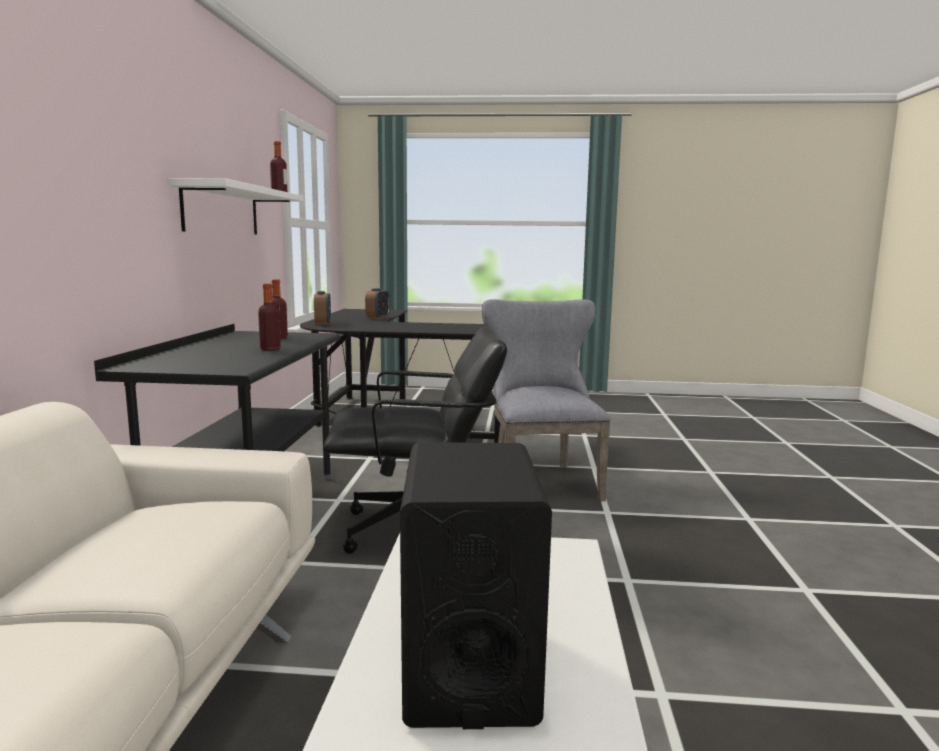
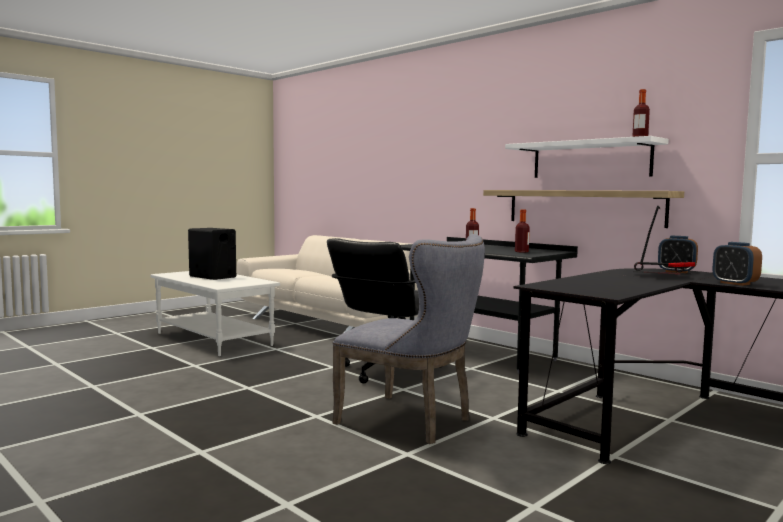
camera: 130 degrees right, 5 degrees down
(222, 273) = (583, 207): none -> shelf
(363, 324) = (661, 276): none -> table lamp

